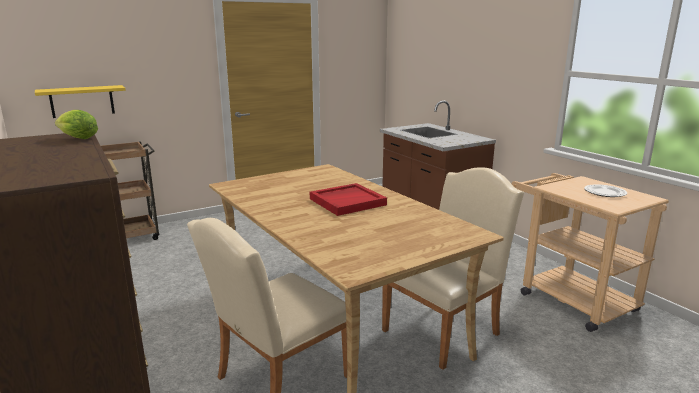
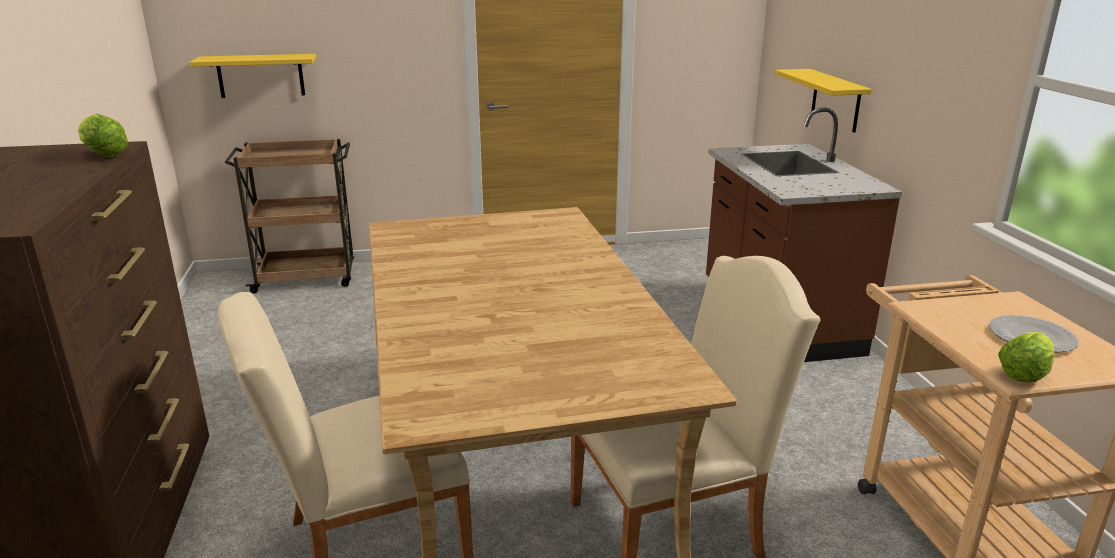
camera: 20 degrees right, 5 degrees up
(347, 201) = (537, 284): red tray -> none
(443, 97) = (835, 100): none -> yellow shelf
(616, 206) = (1025, 373): none -> lettuce

